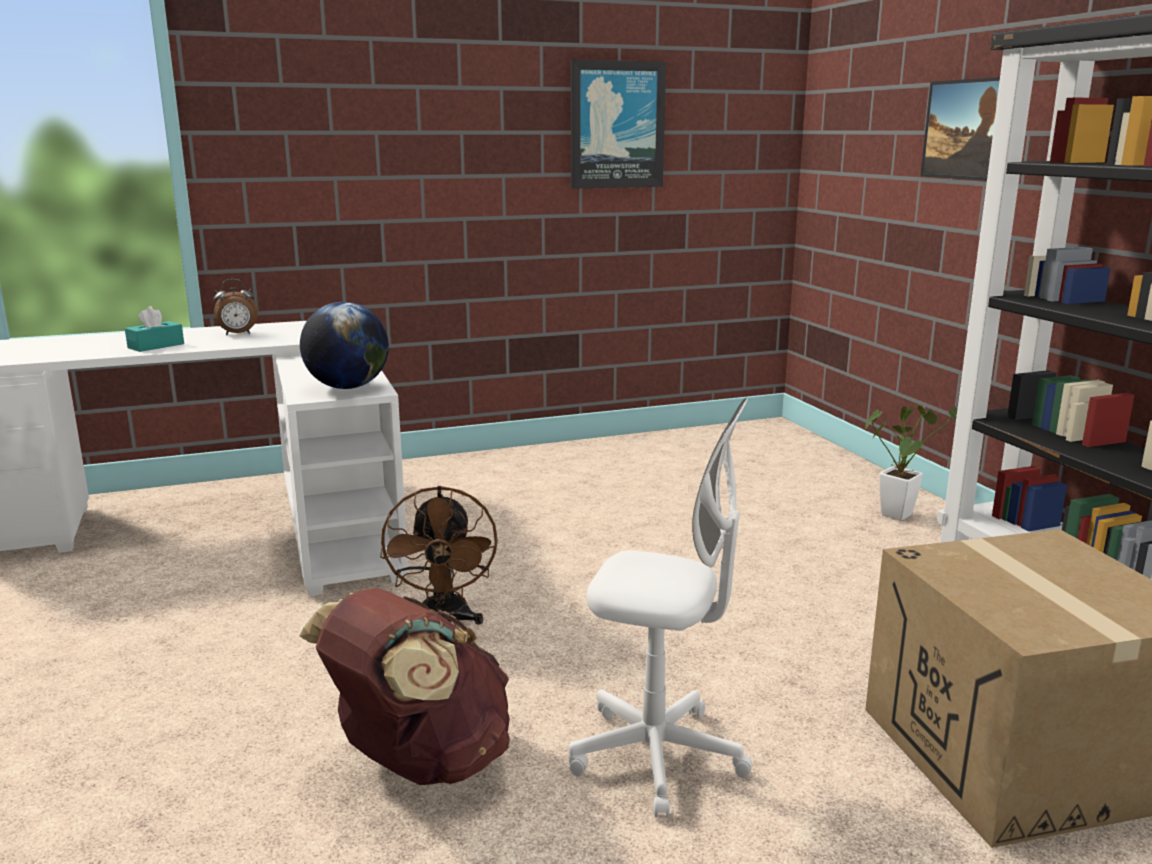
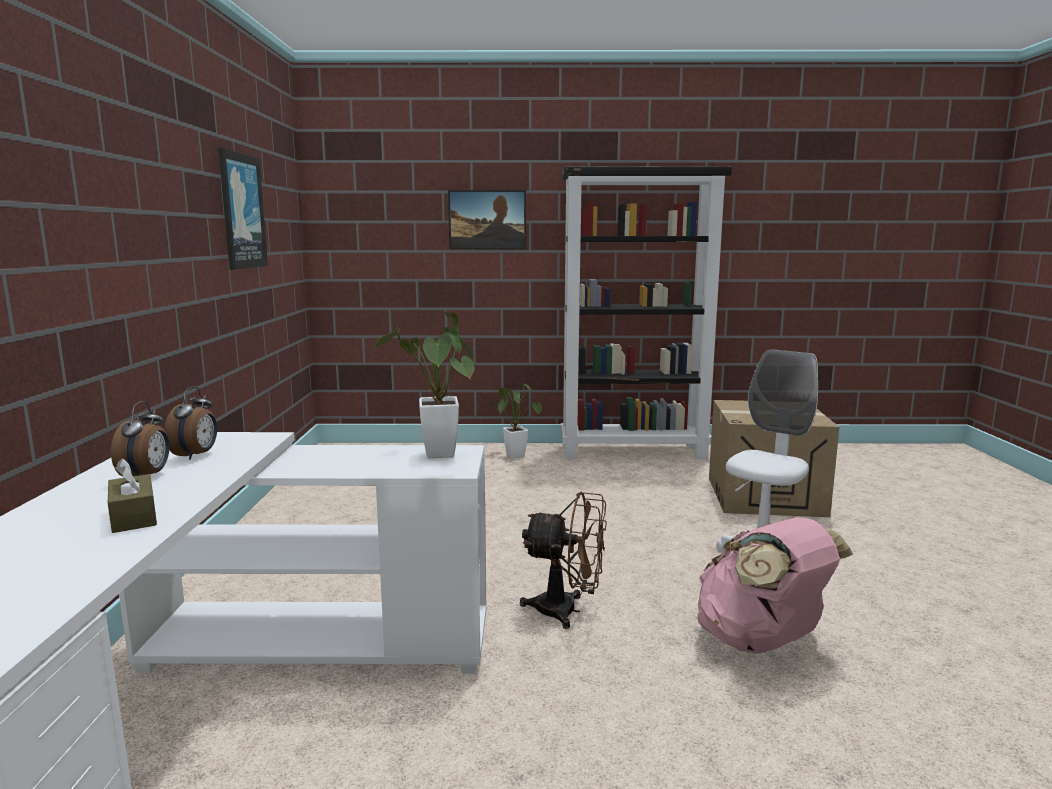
camera: 70 degrees left, 5 degrees down
(156, 346) = (134, 516): turquoise tissue box -> brown tissue box
(290, 333) = (196, 455): none -> alarm clock
(347, 387) = (439, 457): globe -> potted plant
(419, 762) = (761, 642): brown backpack -> pink backpack

